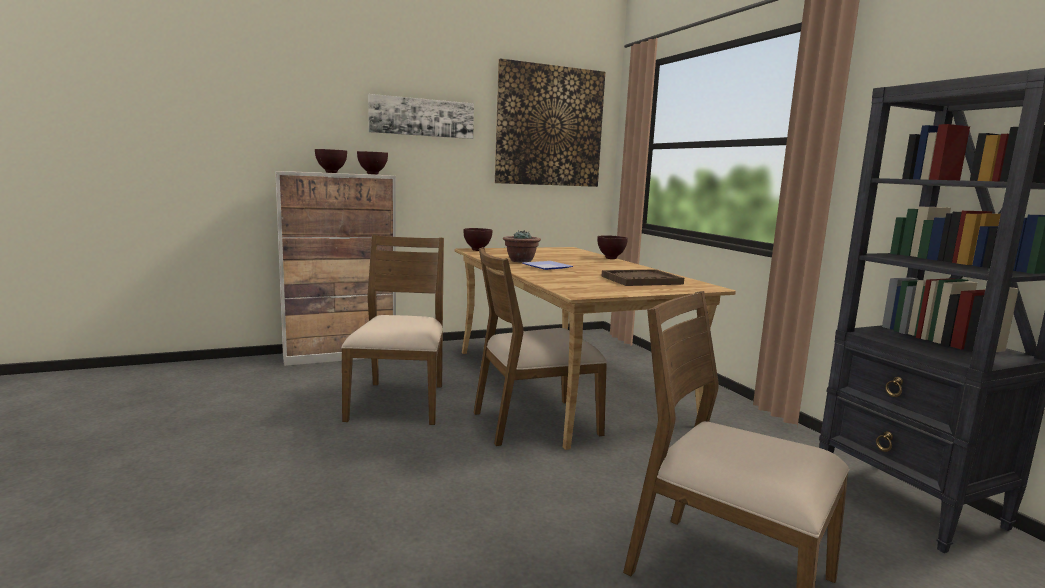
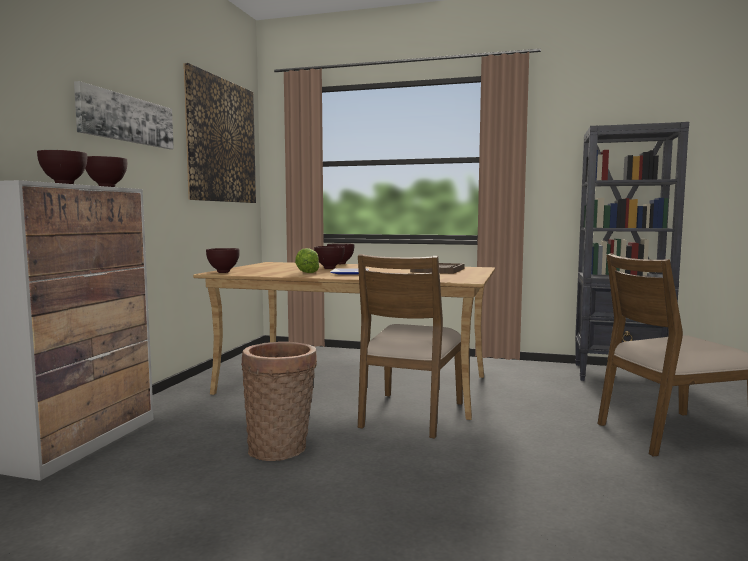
camera: 50 degrees left, 5 degrees down
(399, 402) = (281, 448): brown chair -> basket
(520, 261) = (307, 273): potted plant -> lettuce
(566, 261) = (330, 268): none -> brown bowl

